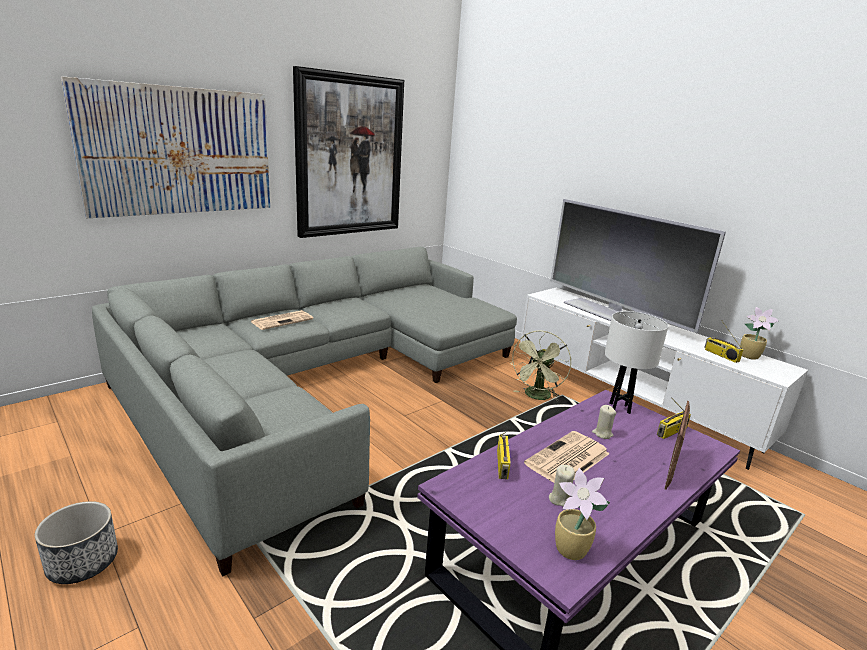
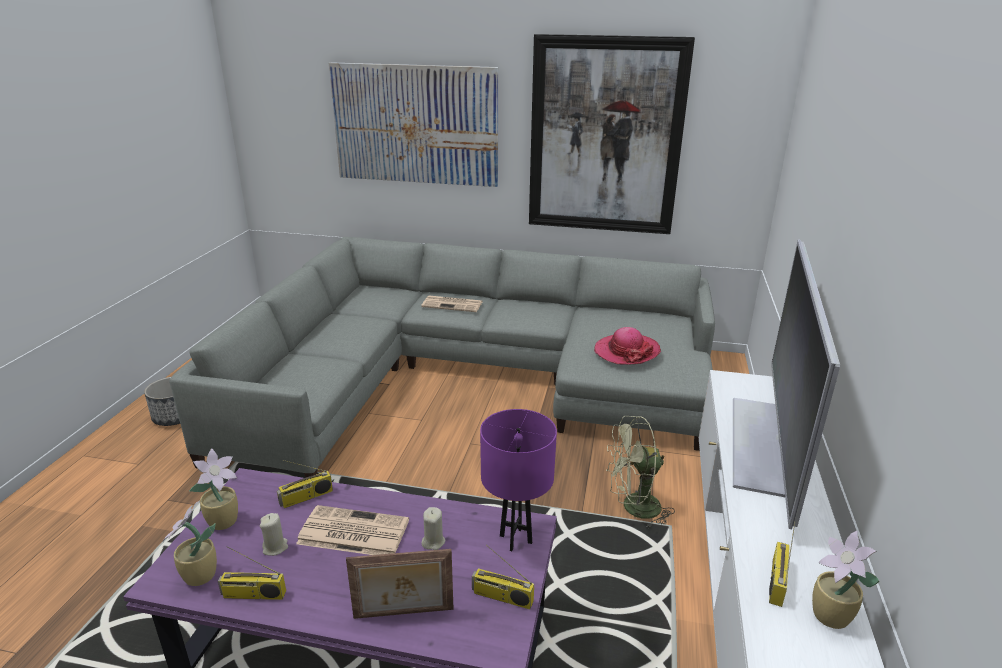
camera: 55 degrees right, 5 degrees up
(447, 308) = (626, 351): none -> hat
(499, 515) = (225, 521): none -> potted plant
(614, 527) = (253, 595): none -> radio
(619, 408) = (515, 539): white table lamp -> purple table lamp

